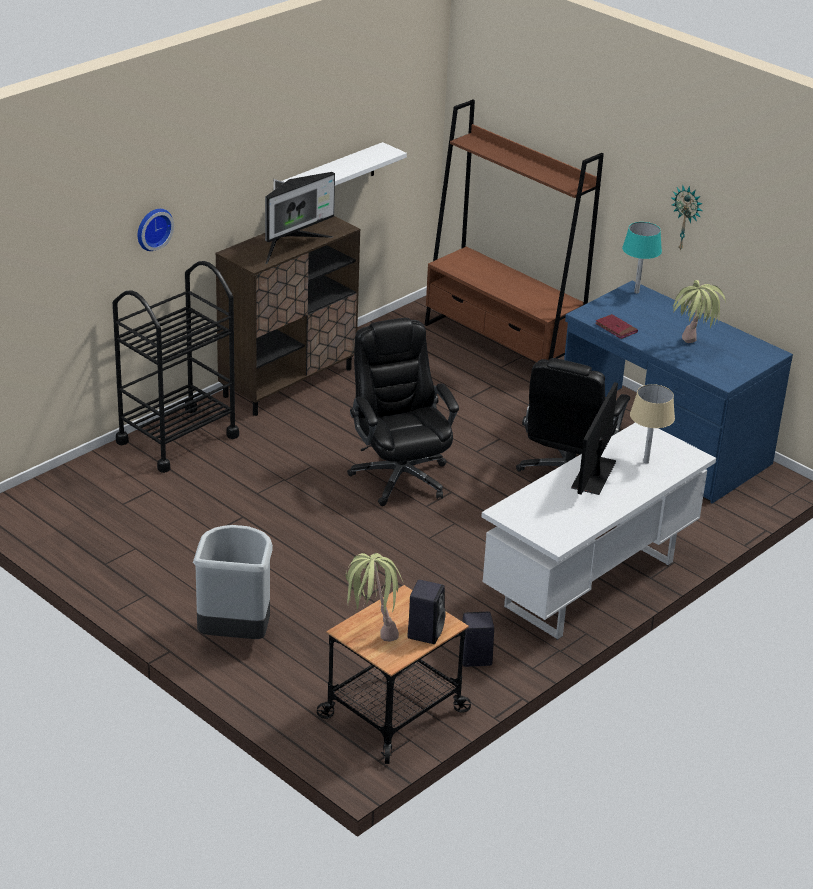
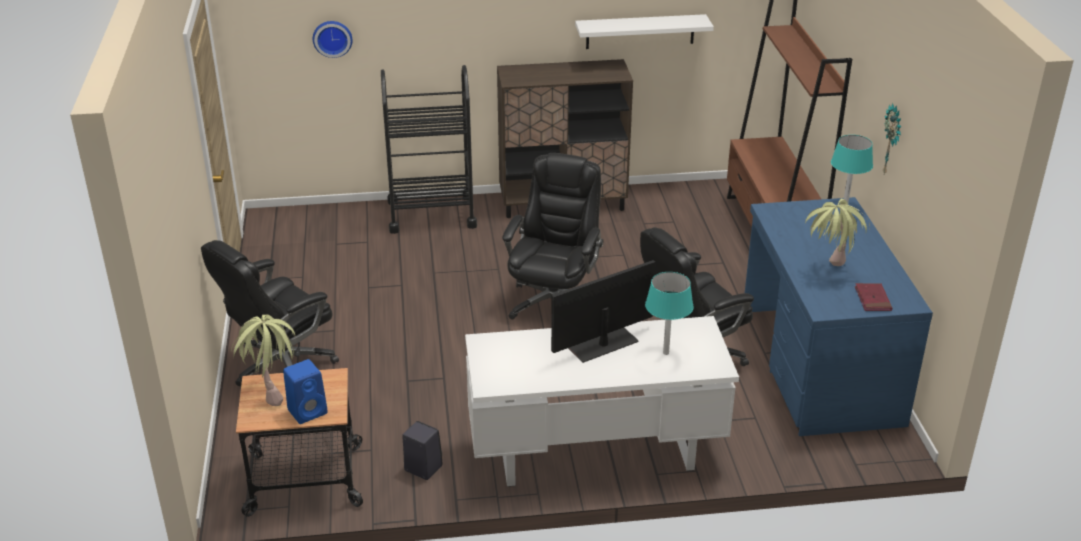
camera: 40 degrees right, 0 degrees up
(152, 228) = (430, 26): wall clock -> wall clock (332, 38)
(235, 634) = (281, 366): grey trash can -> black office chair
(292, 246) = (560, 77): monitor -> none
(425, 631) = (308, 411): black speaker -> blue speaker
(616, 328) = (780, 230): red book -> red book (872, 299)
(646, 462) = (666, 353): beige table lamp -> turquoise table lamp

